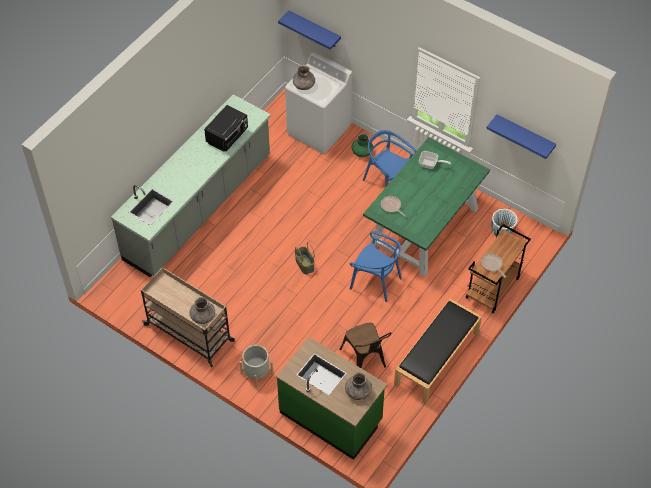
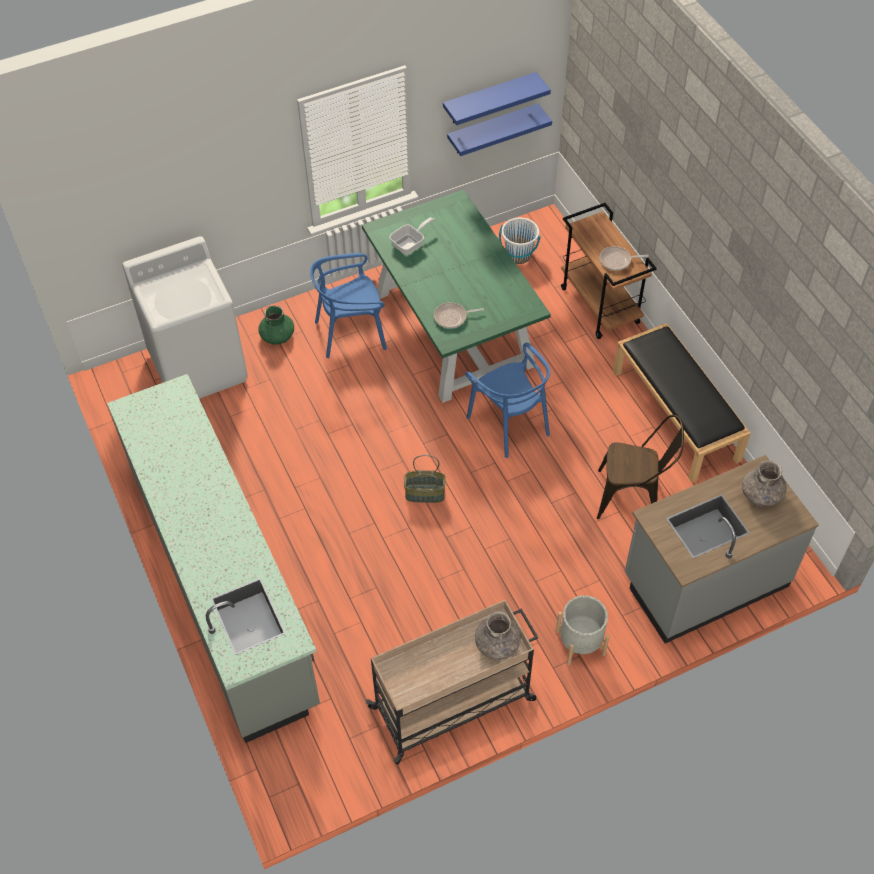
camera: 60 degrees left, 0 degrees up
(228, 136) = (187, 447): black microwave -> none
(304, 85) = (170, 306): grey vase -> none
(314, 29) = (110, 225): blue shelf -> blue shelf (492, 129)
(331, 416) = (704, 580): green counter -> grey counter
(375, 281) = (509, 424): blue chair -> blue chair turned 90 degrees clockwise

